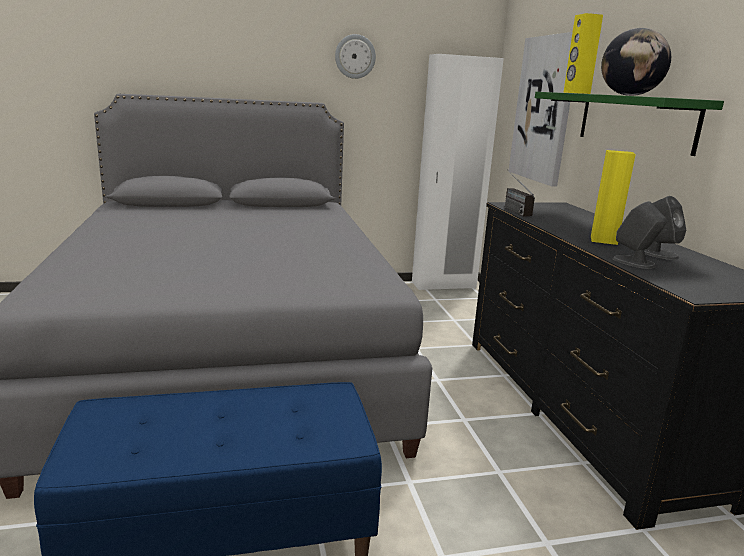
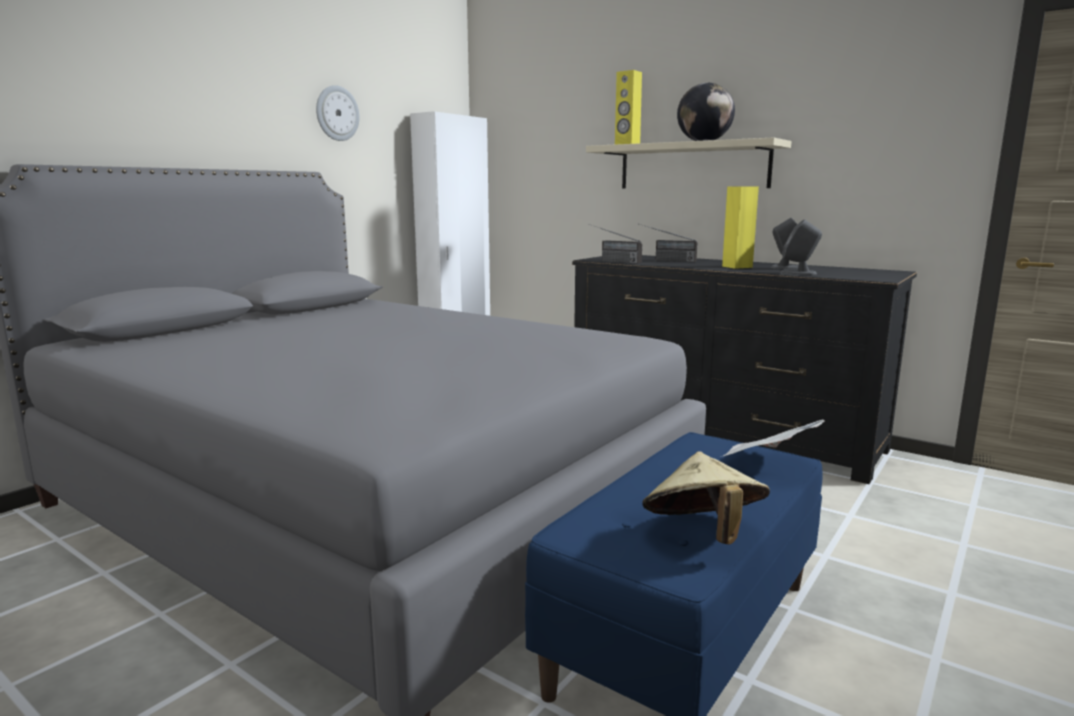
camera: 40 degrees left, 5 degrees down
(146, 452) = (702, 535): none -> beige hat
(327, 433) = (767, 464): none -> newspaper
(543, 109) = (557, 168): picture -> none
(567, 218) = (665, 260): none -> radio
(634, 121) = (693, 166): green shelf -> beige shelf

